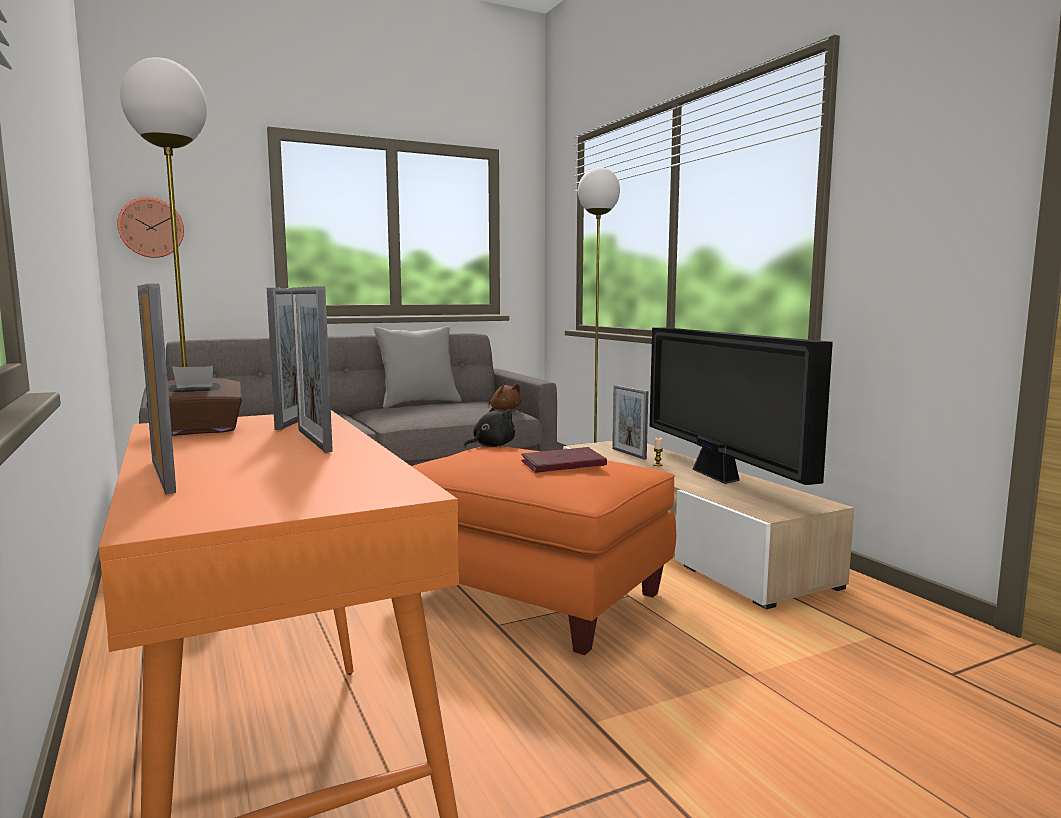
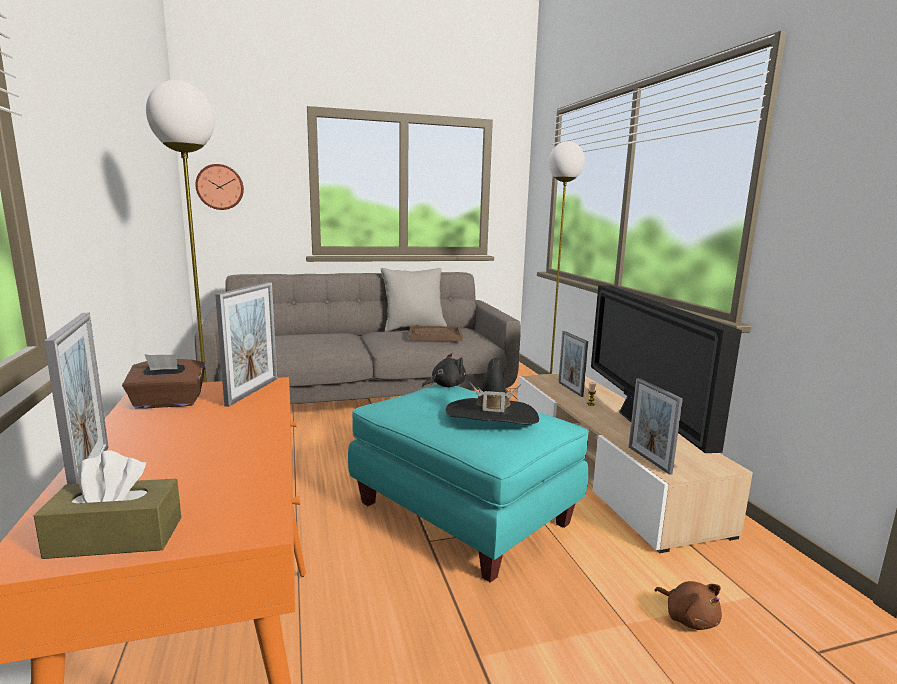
camera: 10 degrees right, 5 degrees up
(249, 507) = (116, 537): none -> brown tissue box
(314, 440) = (242, 426): picture frame -> picture frame (649, 460)
(451, 407) = (435, 335): none -> brown tray
(505, 410) = (477, 340): brown plush toy -> brown plush toy (689, 618)
(527, 595) = (461, 513): orange ottoman -> turquoise ottoman
(563, 464) = (492, 416): red book -> black hat

